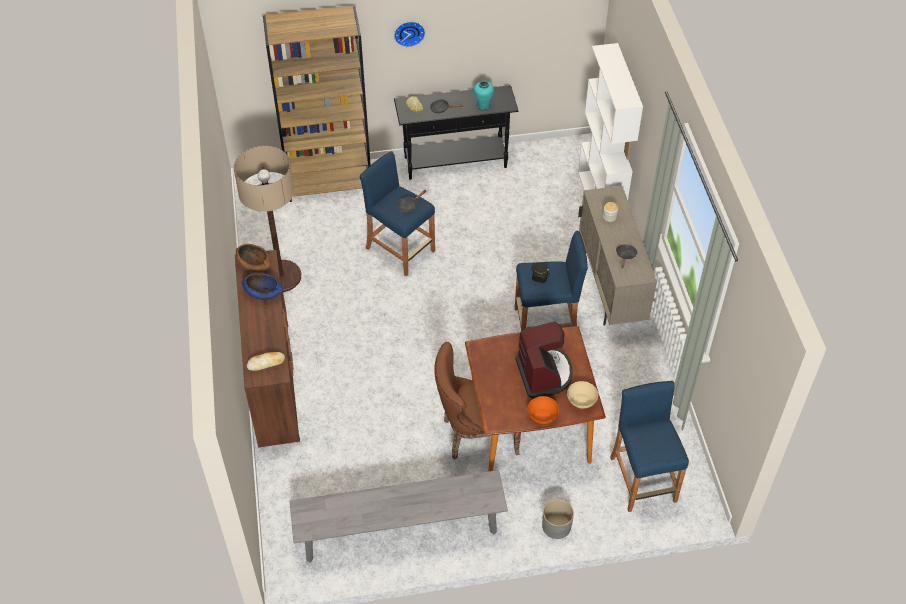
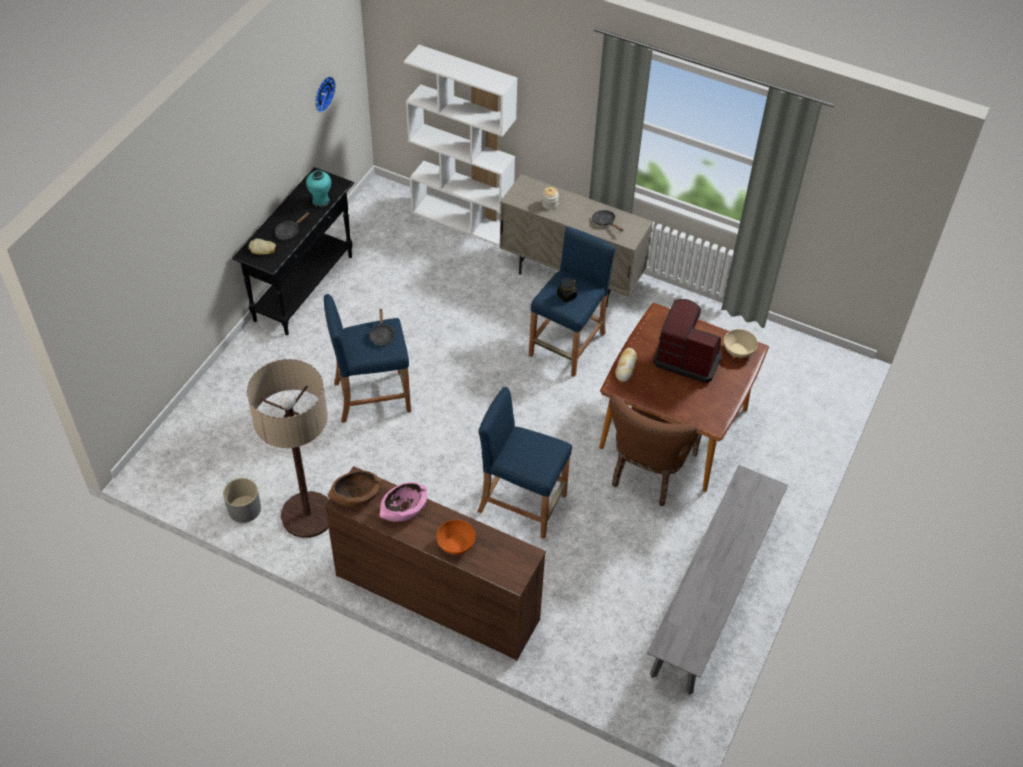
camera: 55 degrees left, 0 degrees up
(263, 292) = (404, 509): blue bowl -> pink bowl
(266, 363) = (503, 558): bread -> bread (626, 367)
(329, 181) = (218, 399): brown bookcase -> none
(409, 32) = (228, 167): wall clock -> wall clock (322, 93)
(542, 416) = (734, 386): orange bowl -> orange bowl (456, 544)
(556, 525) = (793, 474): grey planter -> grey planter (244, 509)
(643, 479) = (790, 385): blue stool -> blue stool (522, 503)

